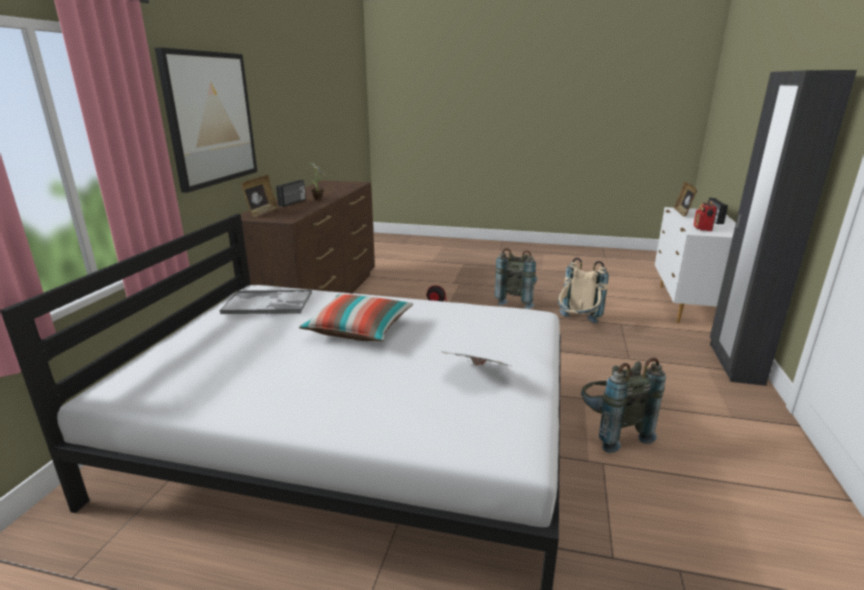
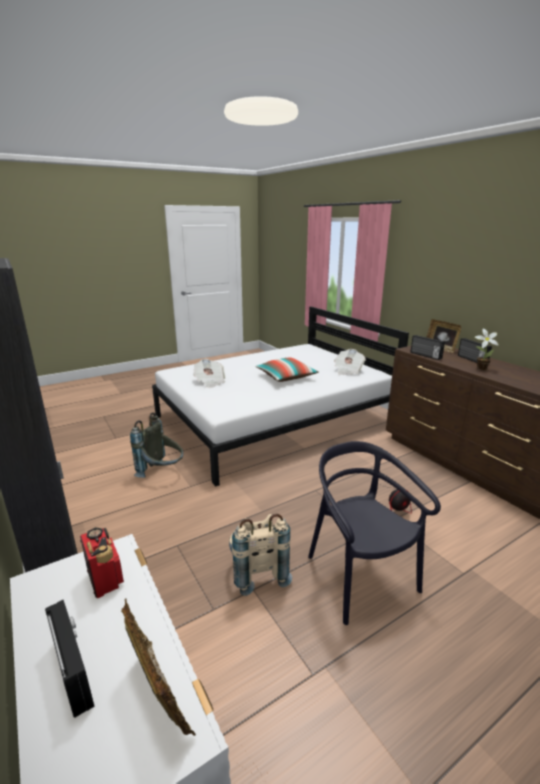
camera: 135 degrees right, 0 degrees up
(210, 119) = (445, 272): picture -> none
(269, 303) = (348, 370): tray -> newspaper
(304, 213) = (425, 355): none -> radio
(516, 301) = (359, 576): grey backpack -> black chair

